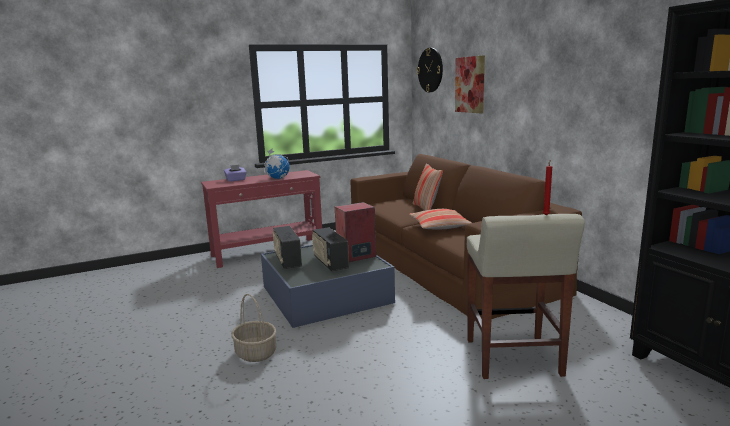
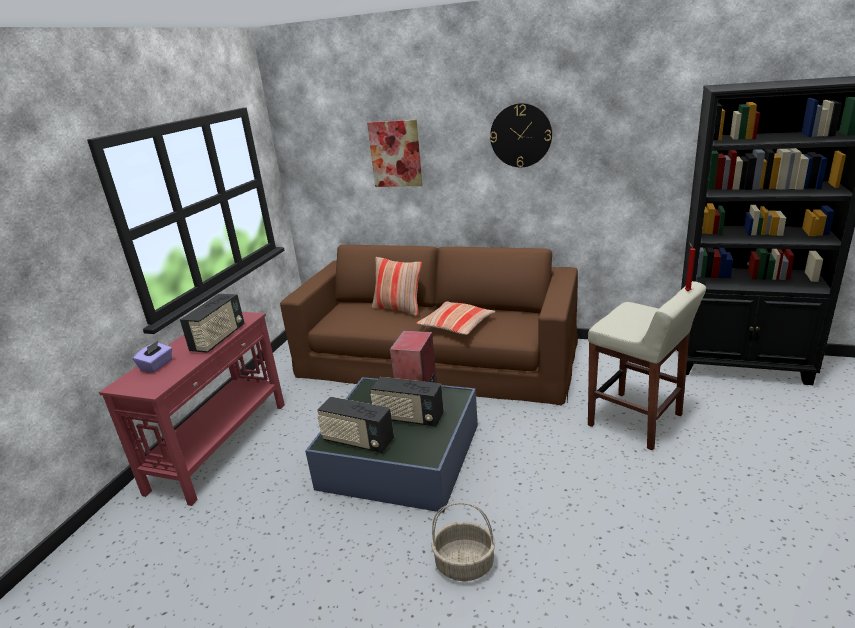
camera: 45 degrees left, 10 degrees up
(277, 178) = (219, 339): globe -> radio
(430, 70) = (316, 137): wall clock -> wall clock (521, 135)

